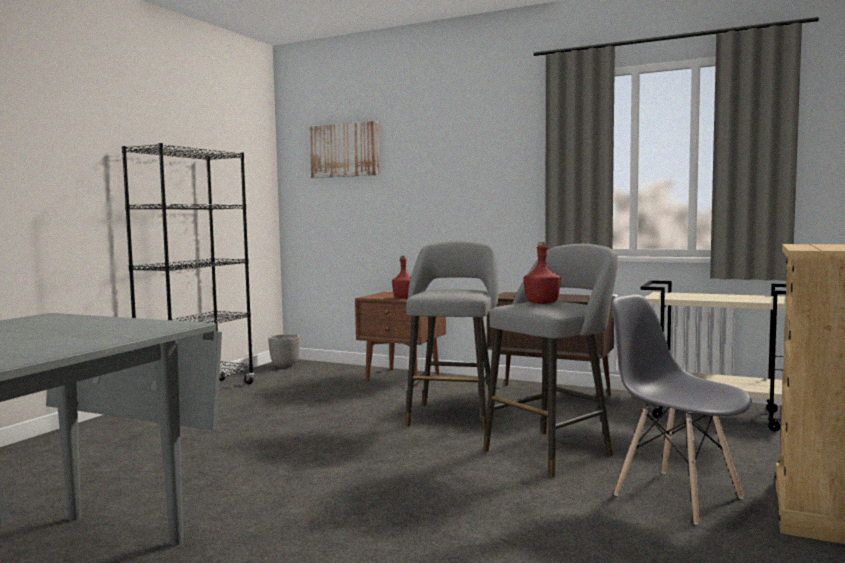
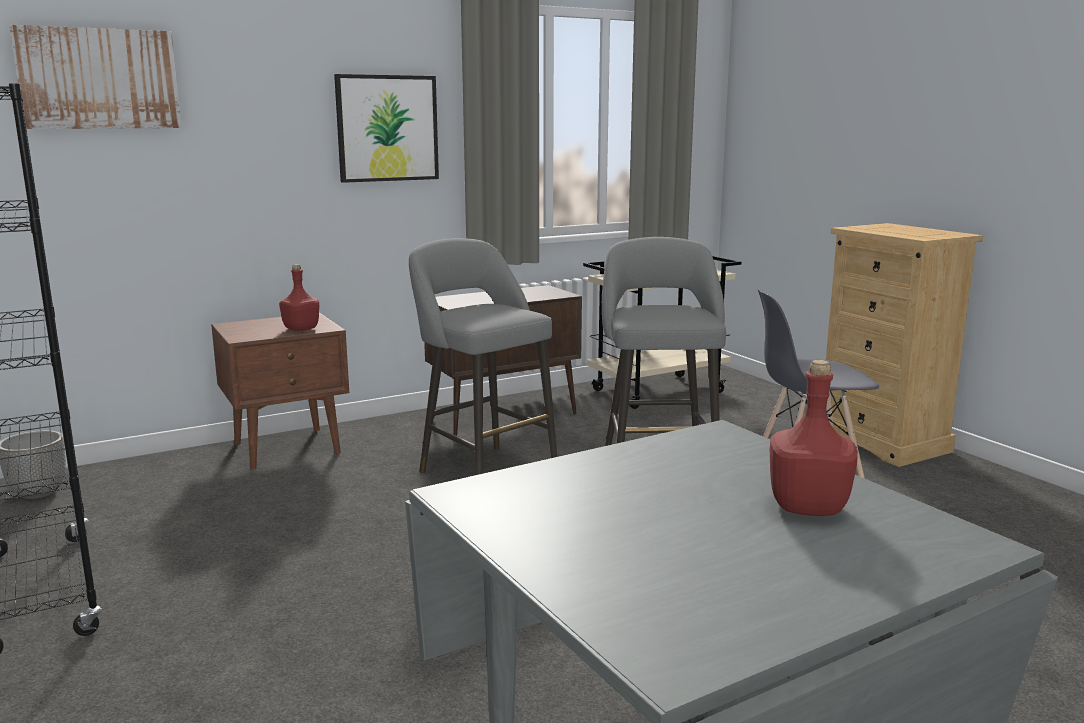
camera: 55 degrees left, 10 degrees up
(498, 170) = (387, 128): none -> picture
(541, 303) = (663, 311): red bottle -> red bottle (806, 507)

